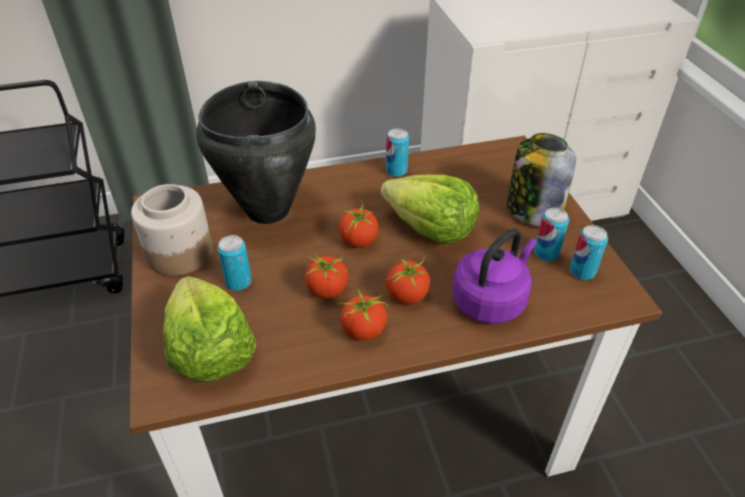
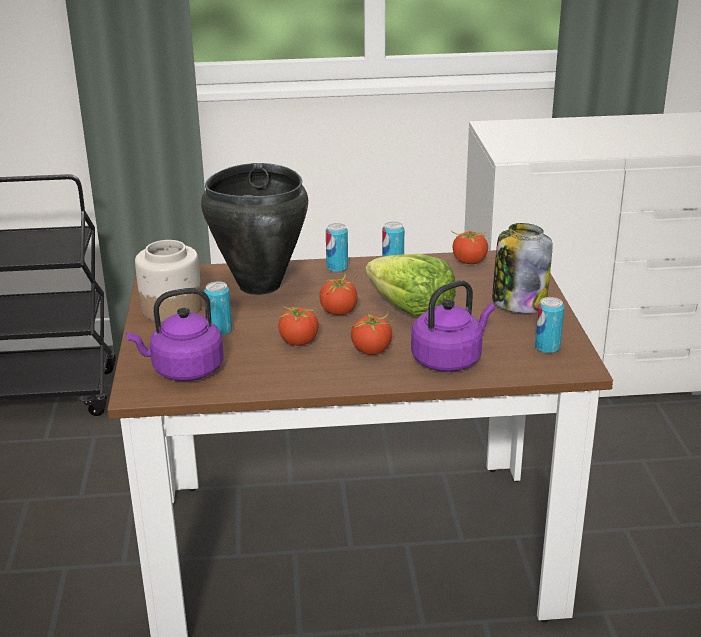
camera: 10 degrees right, 15 degrees down
(209, 351) = (184, 370): lettuce -> purple kettle
(363, 331) = (323, 369): tomato -> tomato (469, 261)
(546, 253) = (517, 333): can -> can (337, 268)

